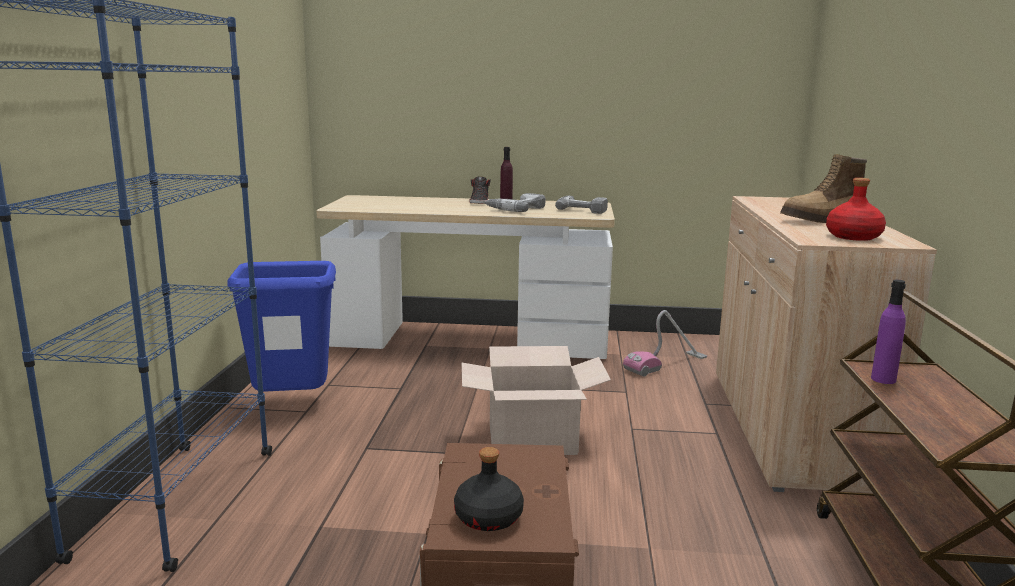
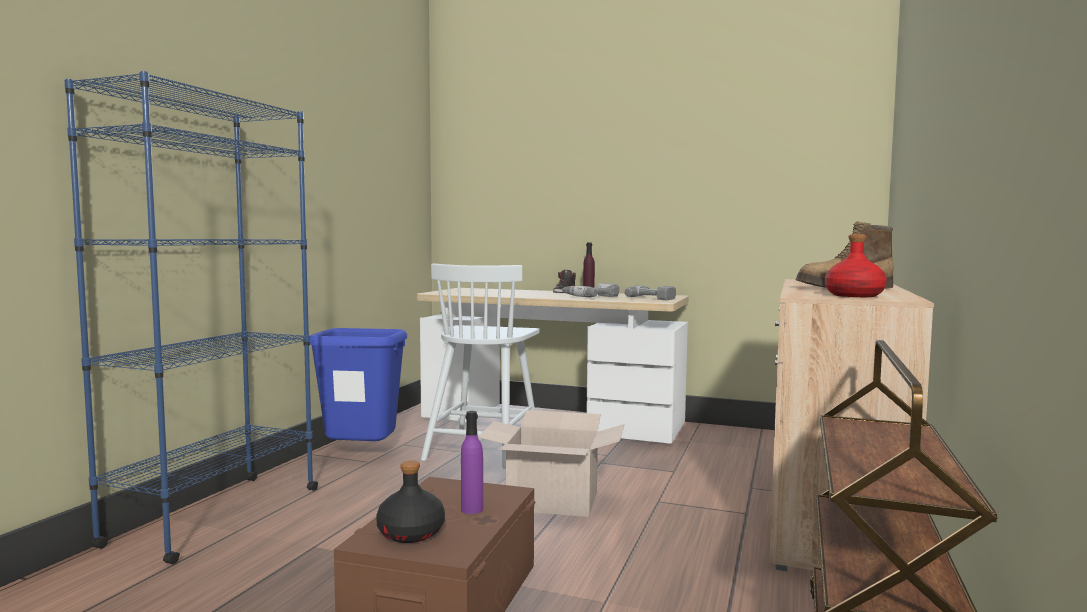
camera: 15 degrees right, 10 degrees down
(419, 379) = (483, 447): none -> white chair
(666, 364) = (731, 452): vacuum cleaner -> none
(883, 379) = (848, 431): purple bottle -> purple bottle (472, 509)

